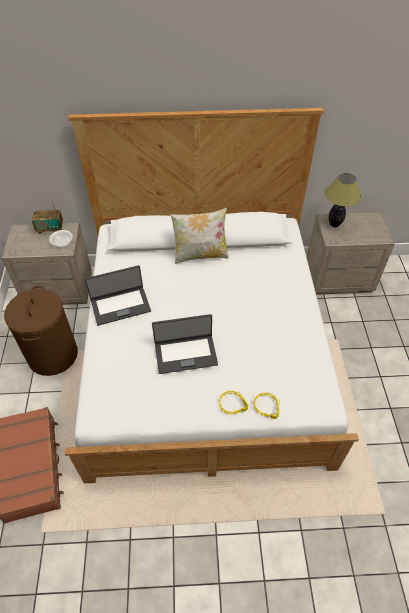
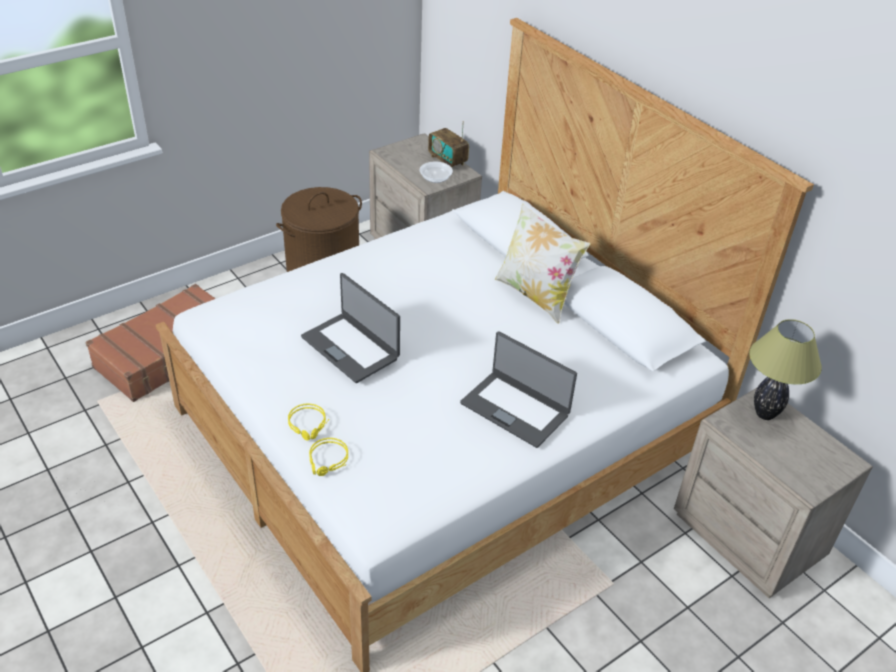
camera: 55 degrees right, 10 degrees down
(120, 305) = (380, 264): laptop -> laptop (515, 408)

